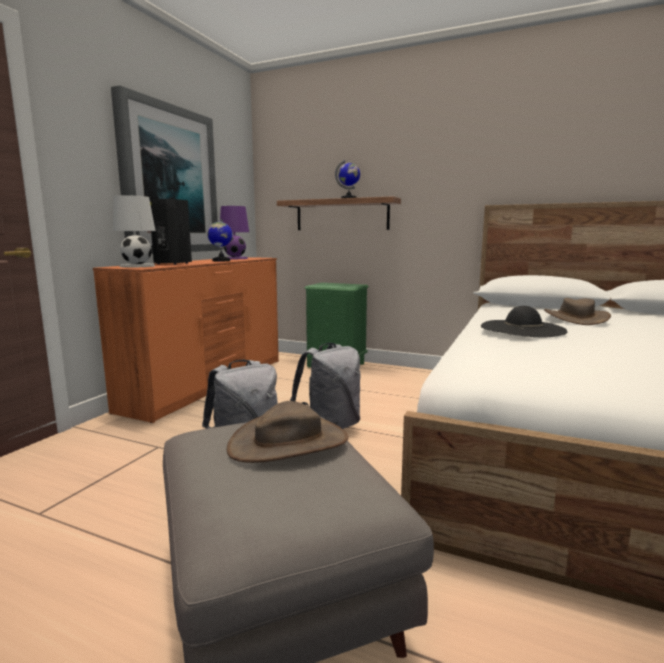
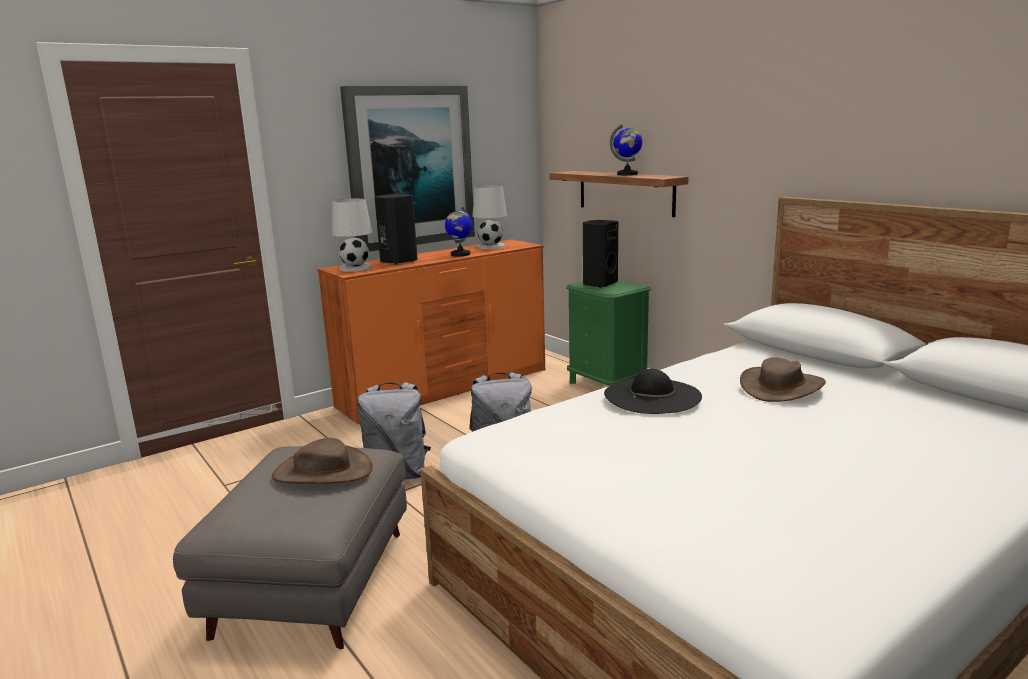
camera: 30 degrees right, 5 degrees up
(235, 258) = (491, 246): purple table lamp -> white table lamp
(329, 285) = (599, 284): none -> black speaker

